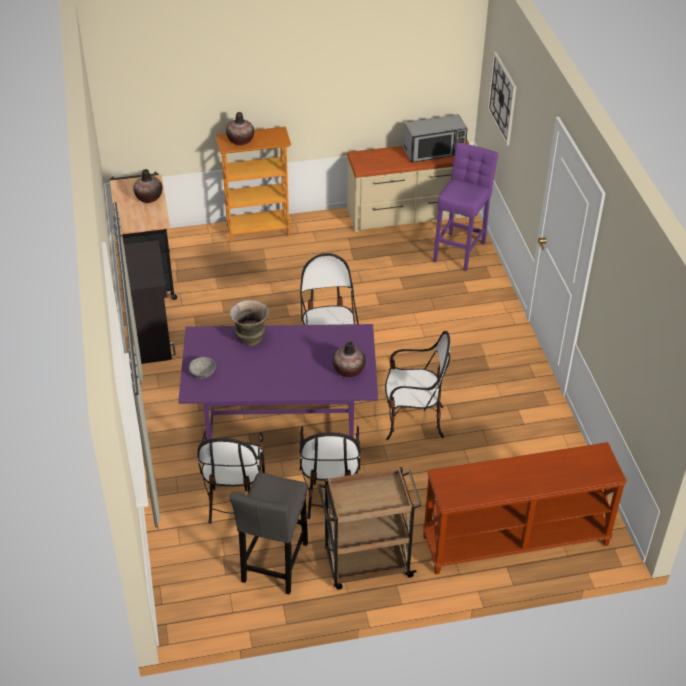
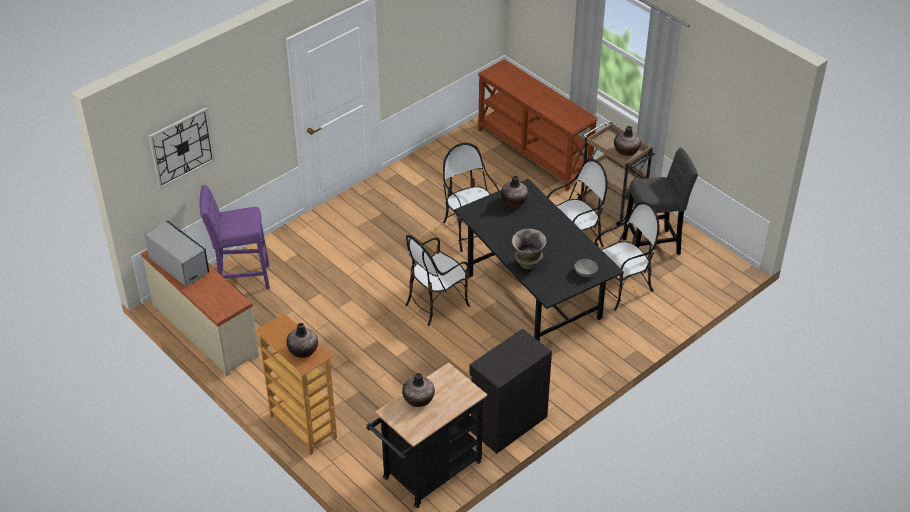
camera: 120 degrees left, 0 degrees up
(280, 426) = (535, 296): purple dining table -> black dining table
(354, 498) = (626, 151): none -> vase

